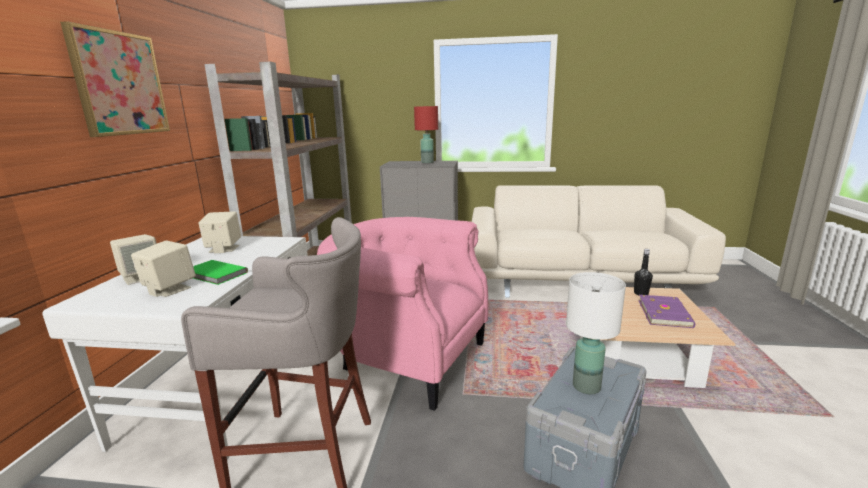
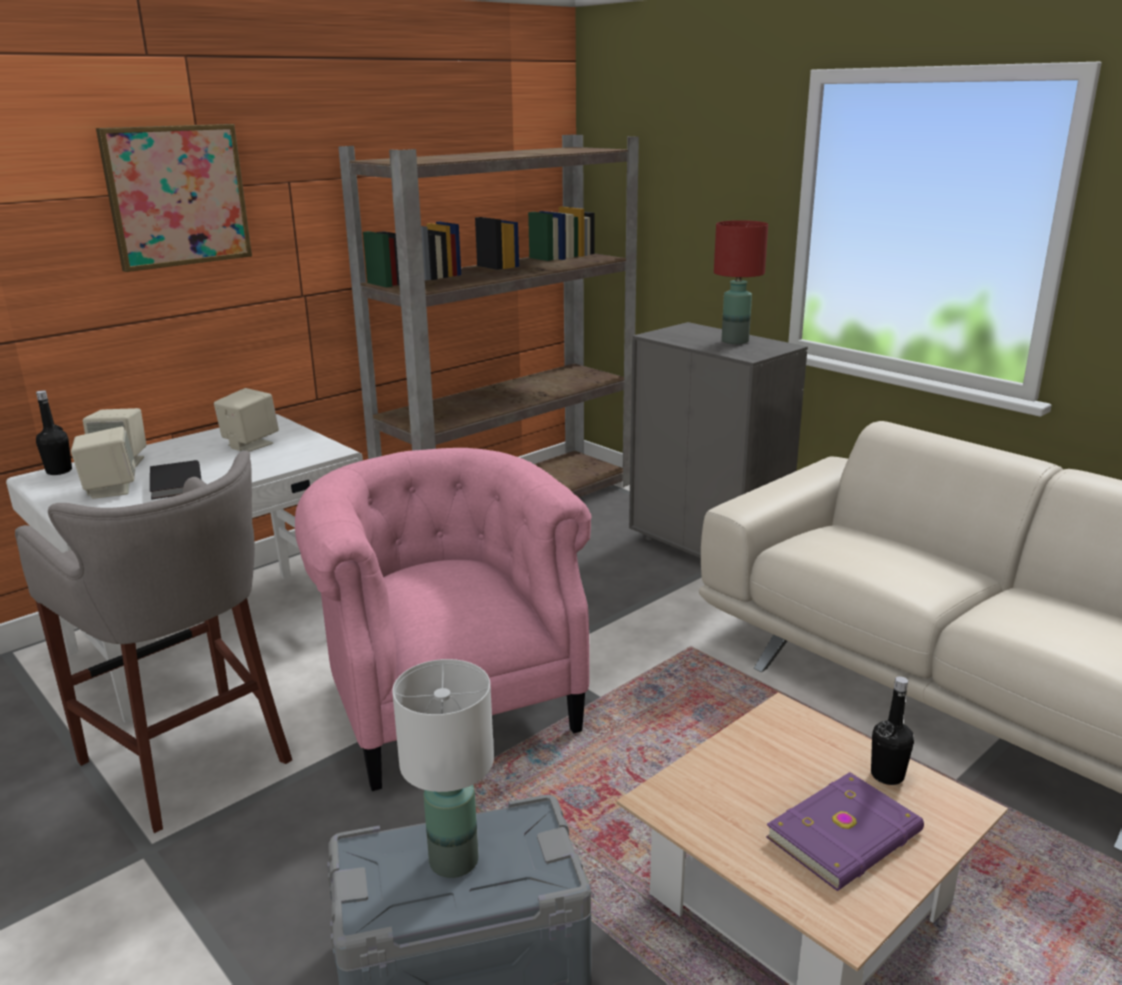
camera: 40 degrees right, 5 degrees up
(91, 294) = (59, 471): none -> black bottle
(215, 274) = (174, 483): green book -> black book

